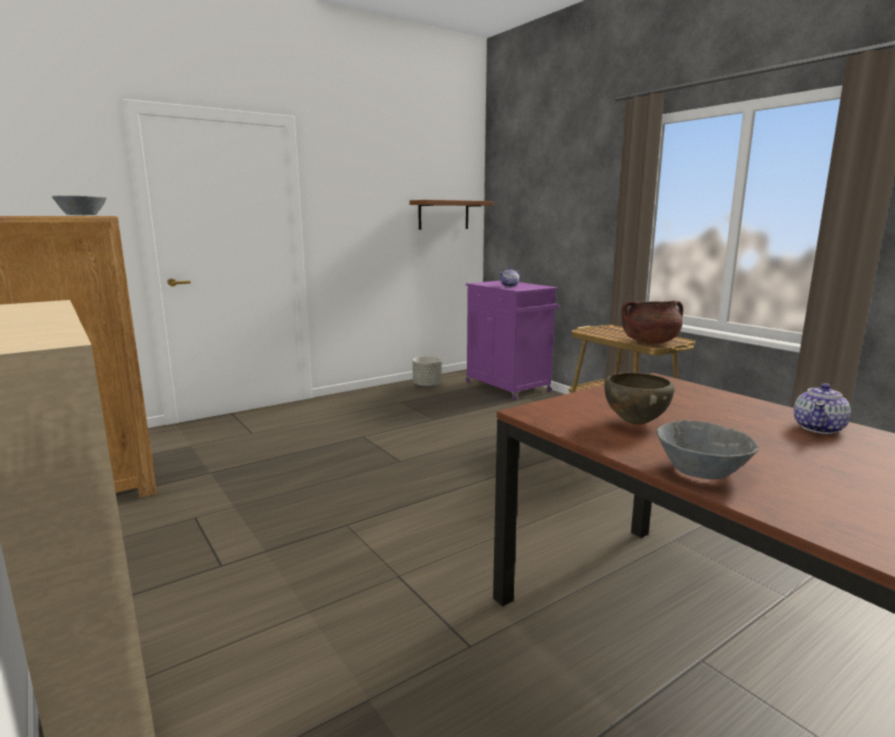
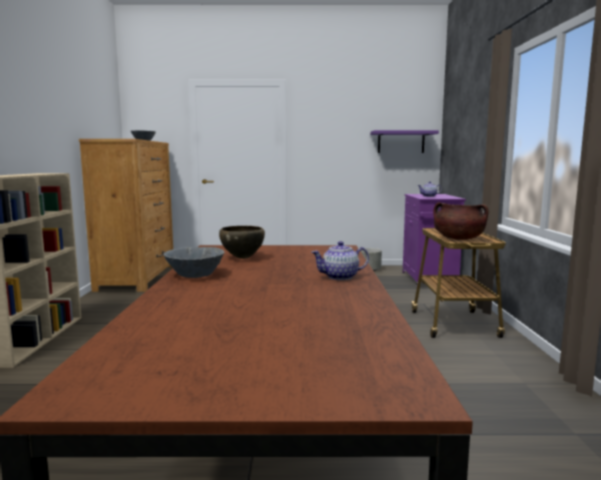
camera: 35 degrees right, 5 degrees down
(443, 215) = (401, 142): brown shelf -> purple shelf

